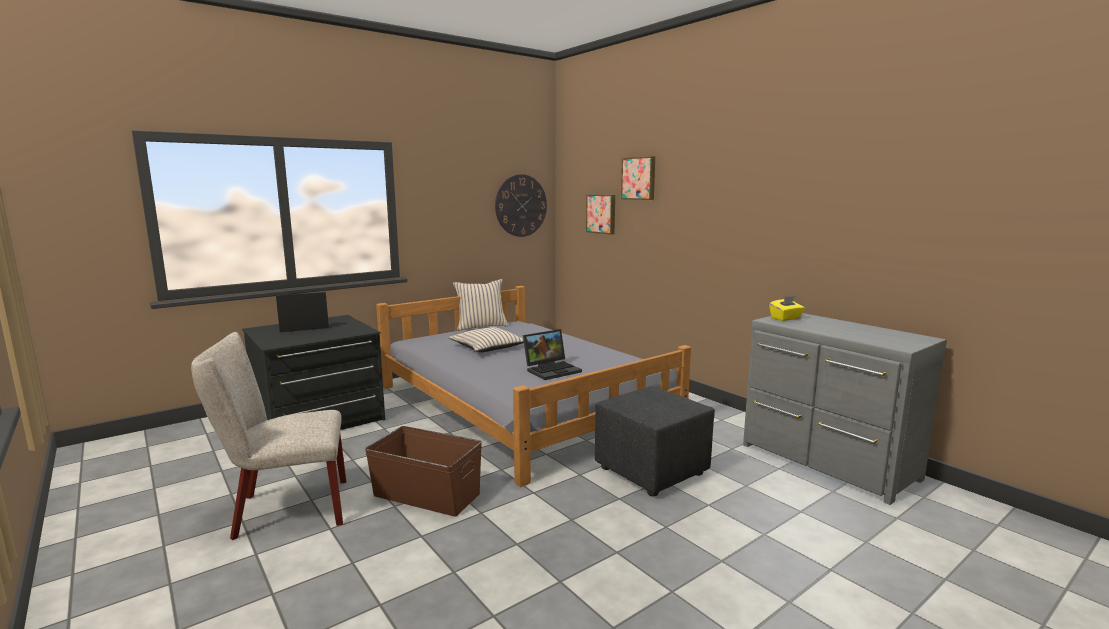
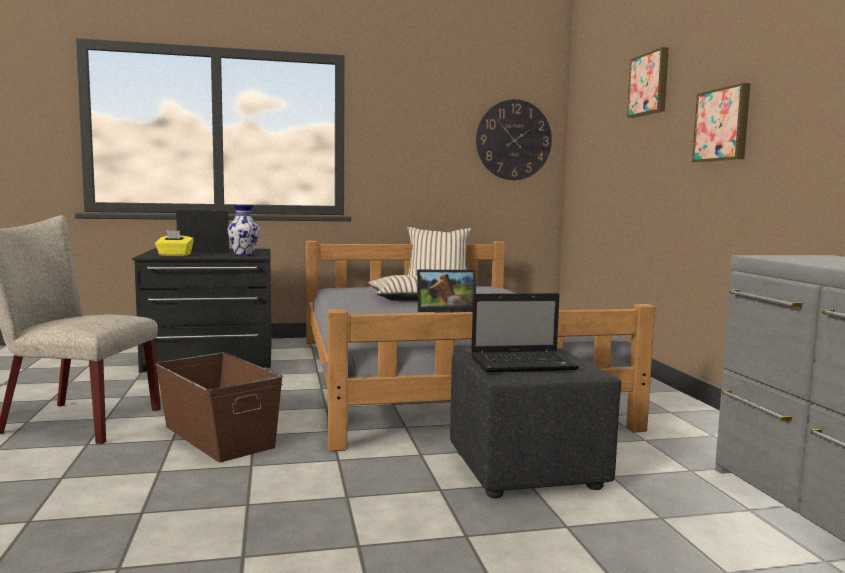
camera: 25 degrees right, 5 degrees down
(349, 329) = (244, 254): none -> vase
(601, 214) = (609, 144): picture -> picture (723, 125)
(654, 406) = (524, 364): none -> laptop
(785, 318) = (798, 257): yellow tissue box -> yellow tissue box (174, 255)

